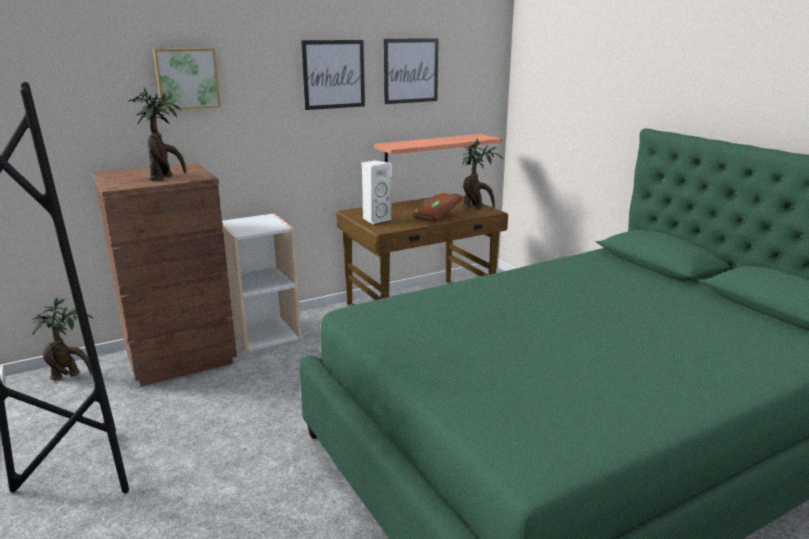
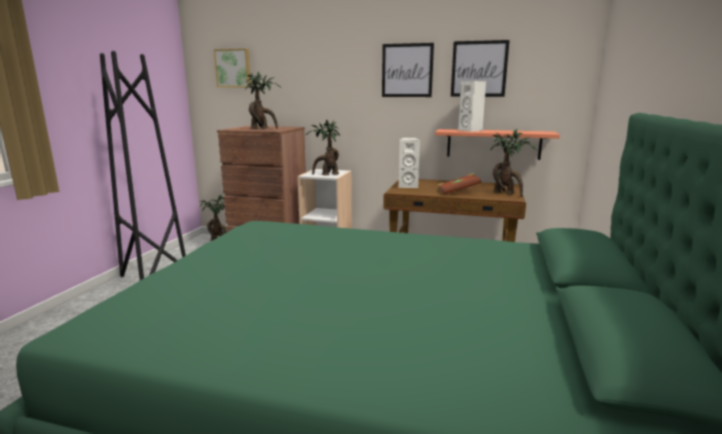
camera: 45 degrees right, 5 degrees down
(187, 78) = (304, 71): picture -> picture (233, 68)
(267, 226) = (327, 175): none -> potted plant
(415, 142) = (471, 130): none -> white speaker

